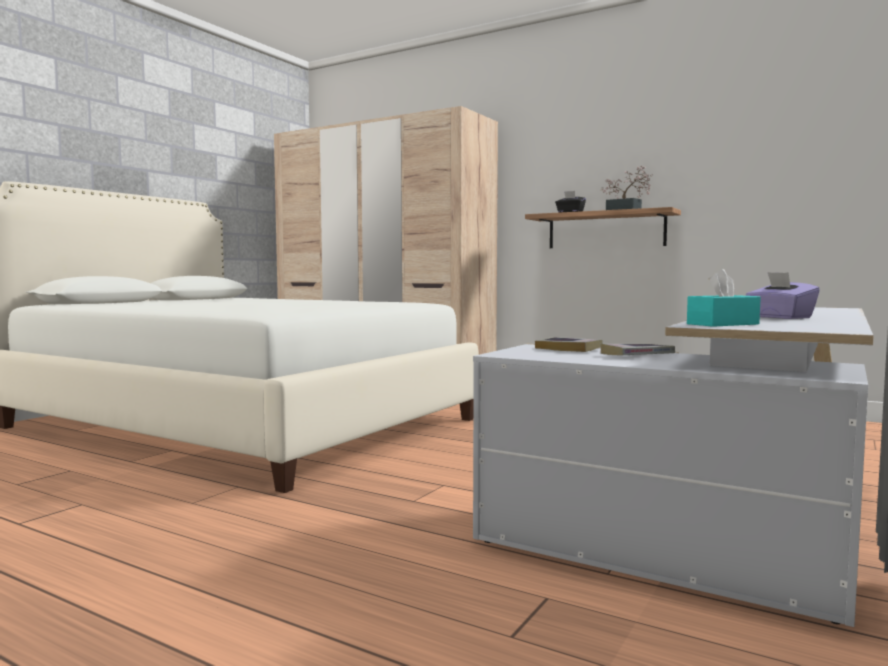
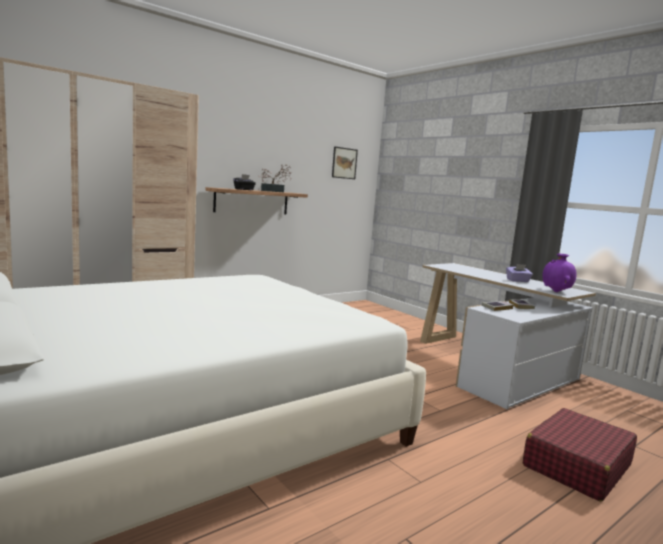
camera: 70 degrees left, 5 degrees up
(290, 598) = (576, 465): none -> red suitcase
(722, 324) = (556, 292): turquoise tissue box -> purple vase
(797, 142) = (344, 163): none -> picture

